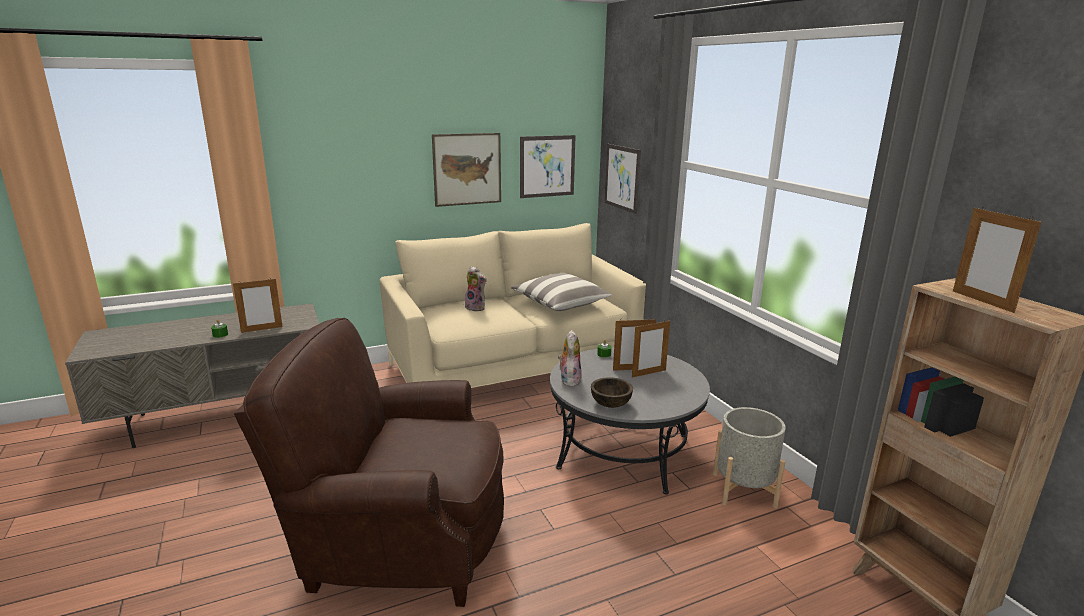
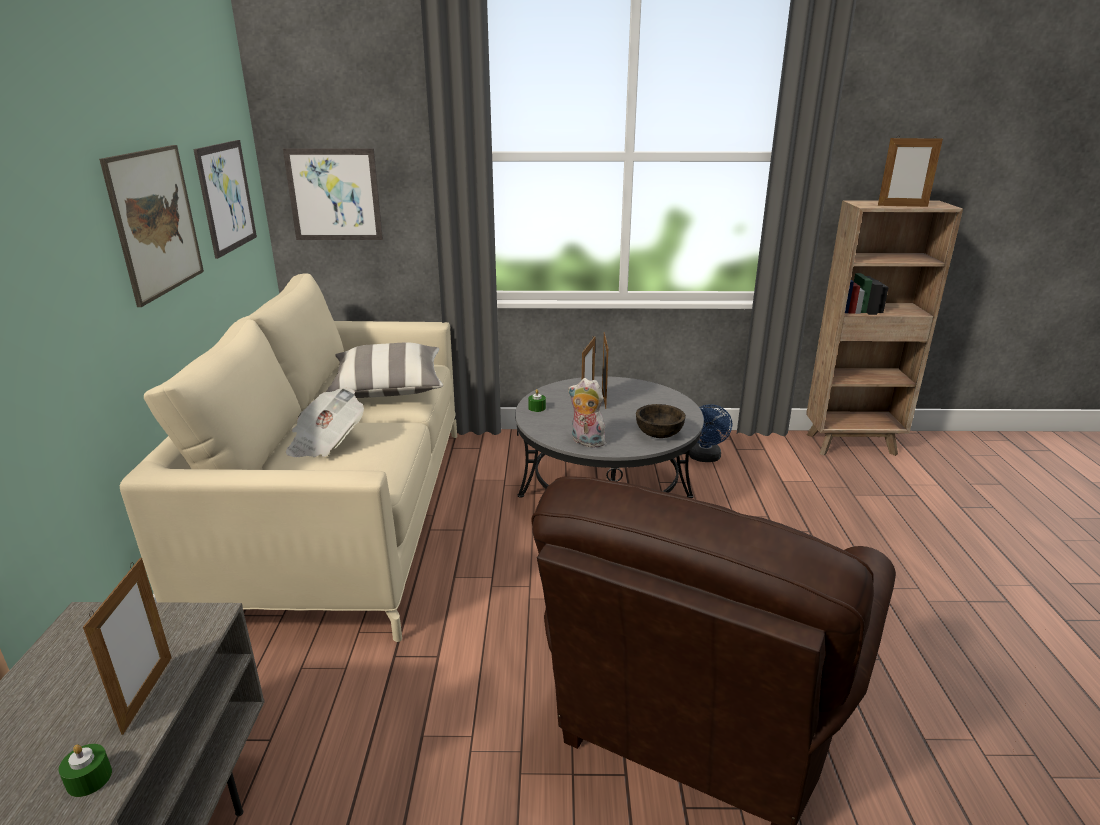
camera: 65 degrees left, 5 degrees up
(476, 308) = (325, 442): plush toy -> newspaper
(744, 490) = (705, 458): grey planter -> blue fan

